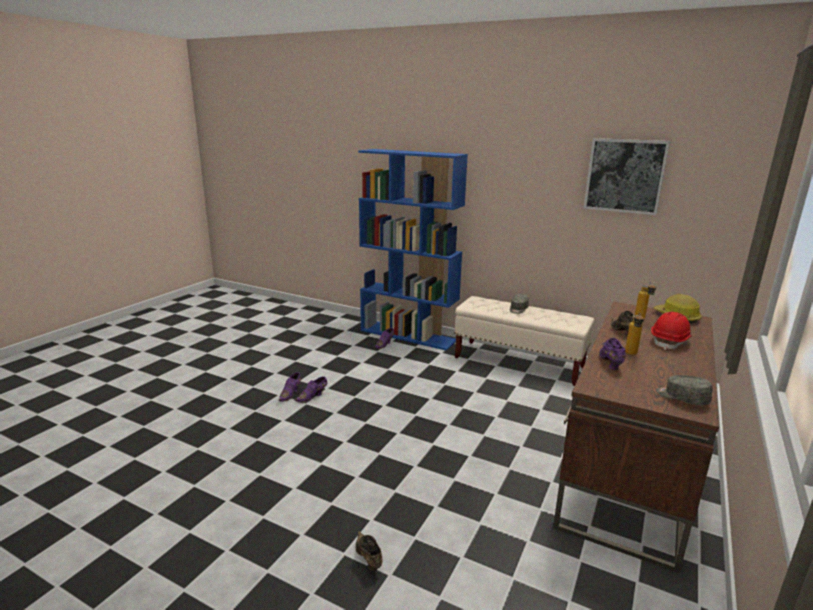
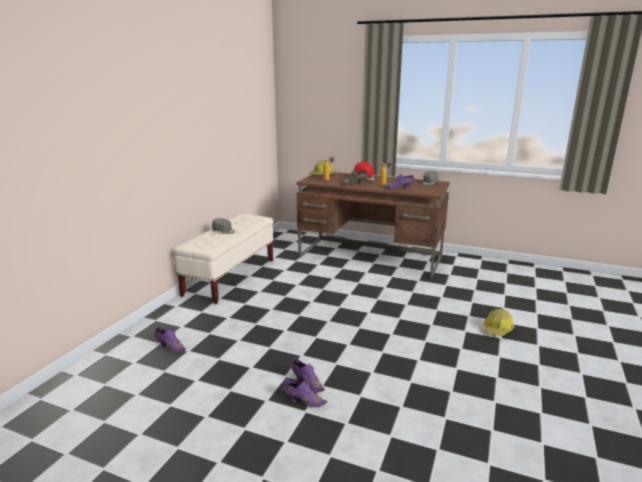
camera: 95 degrees left, 0 degrees up
(368, 559) = (497, 329): brown shoe -> hard hat
(409, 335) = (146, 332): blue bookcase -> none
(625, 176) = (232, 100): picture -> none

